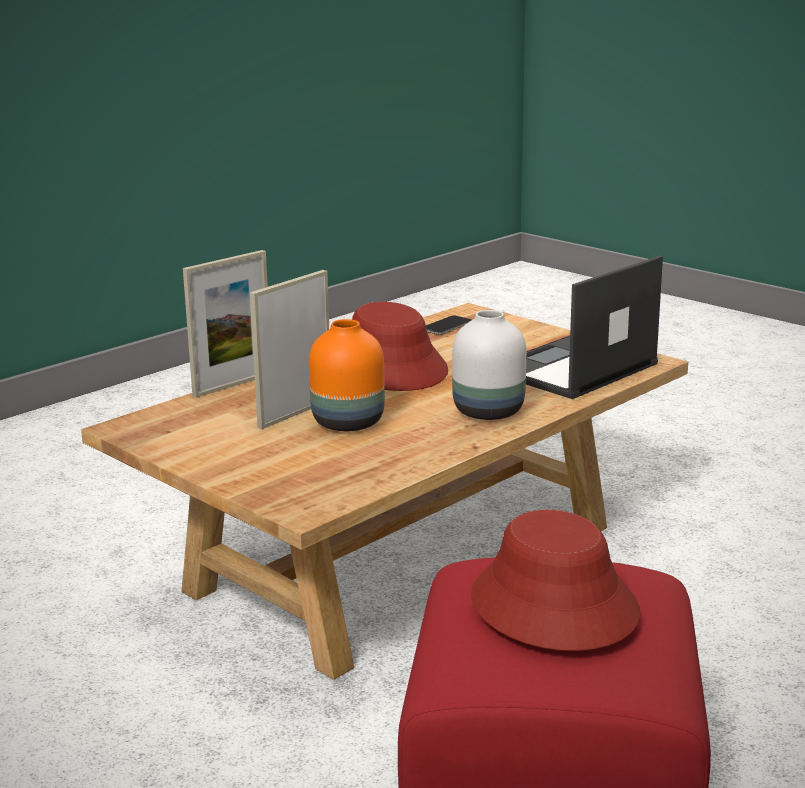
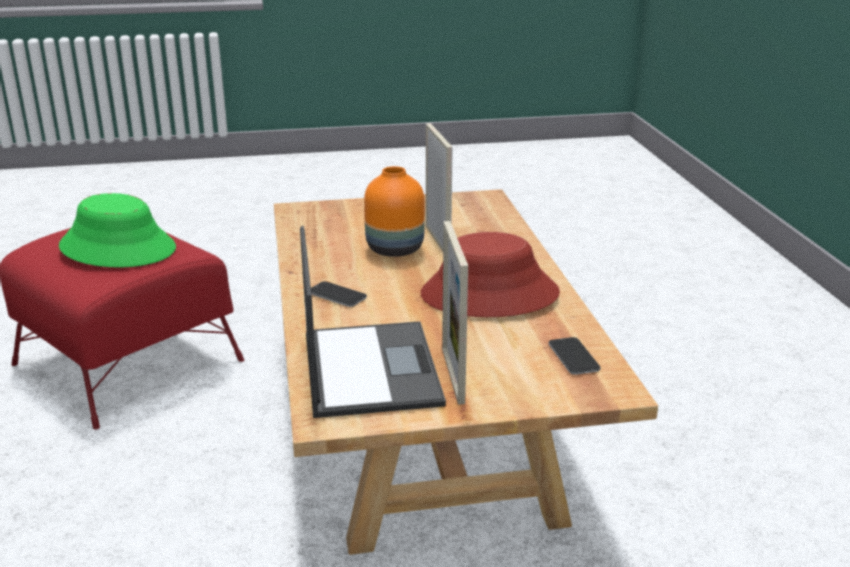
camera: 125 degrees right, 5 degrees up
(233, 385) = (524, 236): picture frame -> picture frame (453, 375)
(487, 412) = (337, 295): white vase -> phone
(553, 605) = (118, 248): red hat -> green hat

